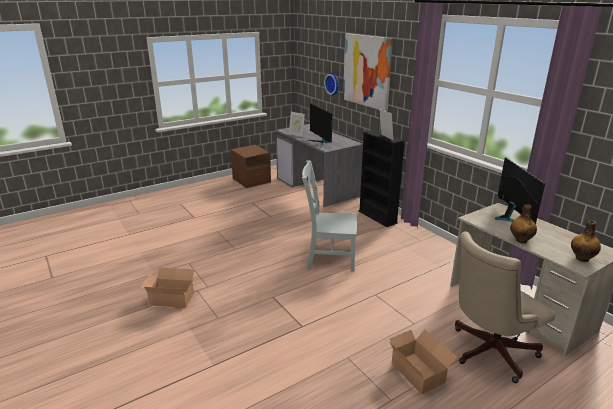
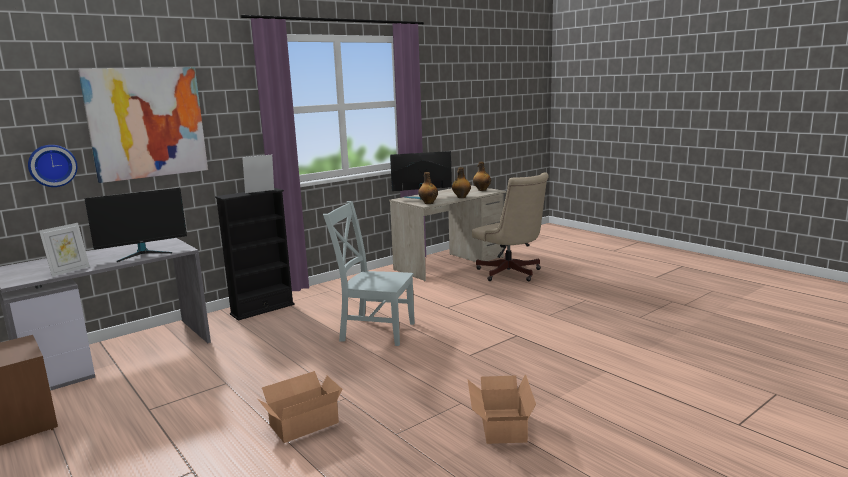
camera: 95 degrees left, 10 degrees down
(328, 258) = (374, 331): grey chair -> grey chair turned 105 degrees clockwise
(418, 371) = (547, 292): cardboard box -> cardboard box (301, 423)
(479, 220) = (428, 203): none -> bottle

